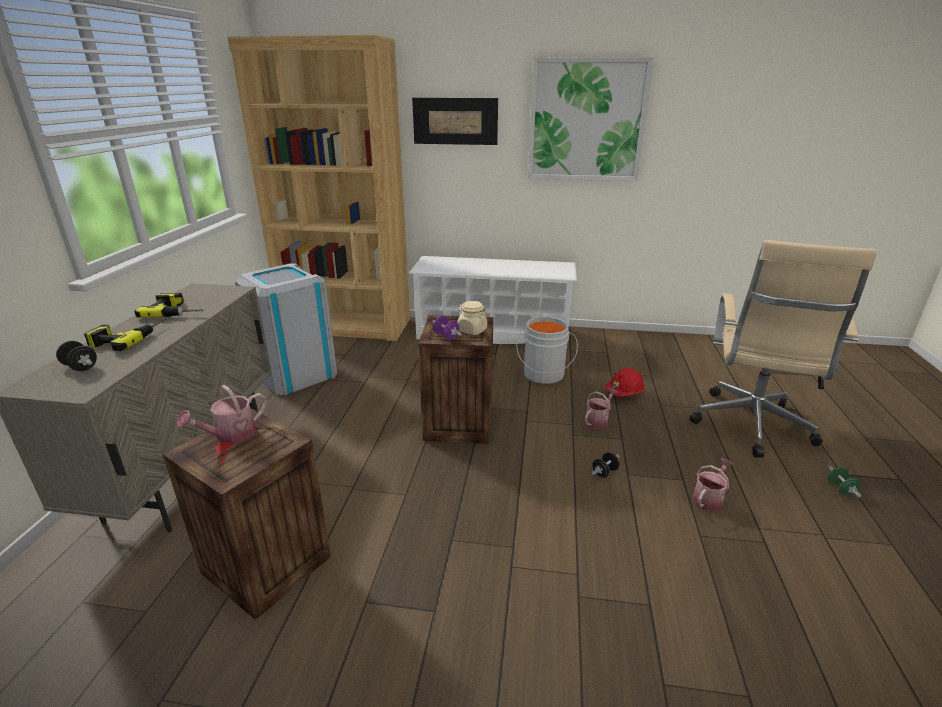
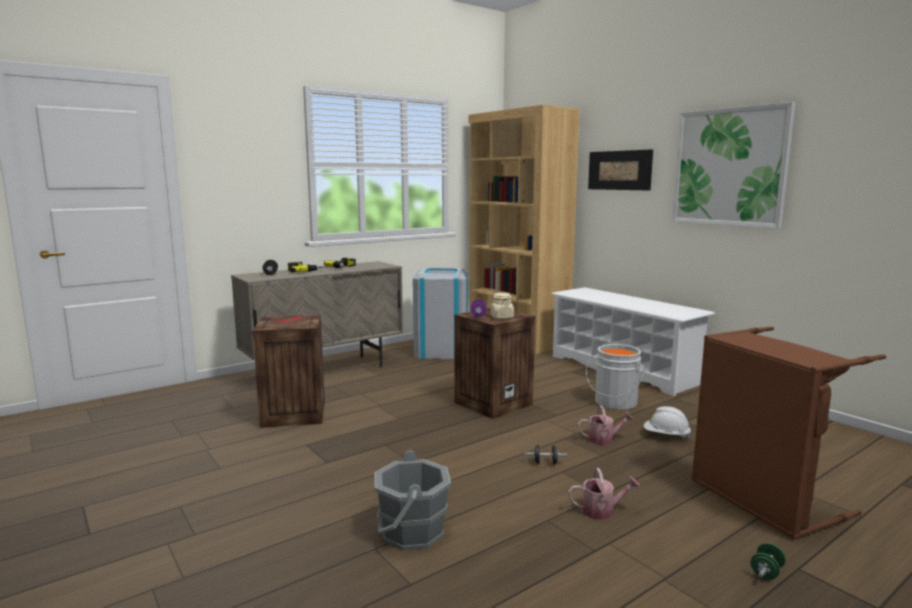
camera: 45 degrees right, 15 degrees down
(230, 435) = (293, 318): watering can -> none
(624, 394) = (666, 436): red hard hat -> white hard hat
(652, 634) = (411, 532): none -> grey bucket
(751, 427) = (761, 501): beige office chair -> brown laundry basket

